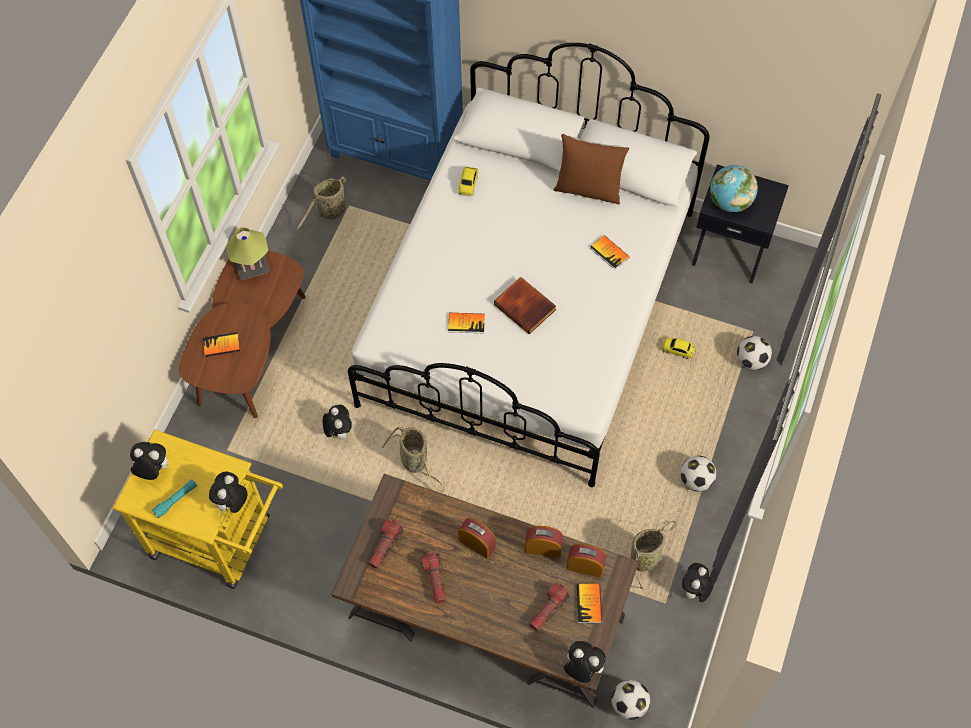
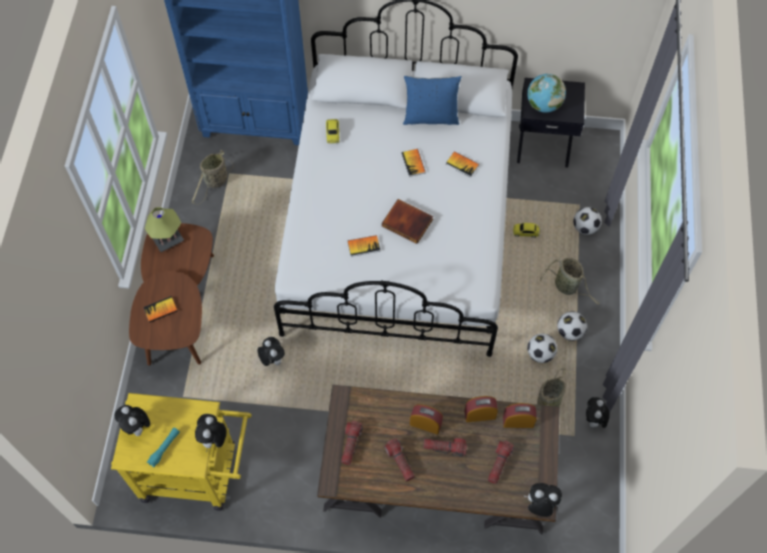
camera: 15 degrees left, 0 degrees up
(153, 470) = (137, 427): plush toy -> plush toy turned 120 degrees counterclockwise
(415, 462) = (342, 370): basket -> basket (567, 287)
(491, 576) = (444, 448): none -> flashlight
(588, 188) = (430, 117): brown pillow -> blue pillow
(589, 603) = (530, 451): book -> book (413, 163)
(629, 704) = (569, 524): football -> football (540, 354)

